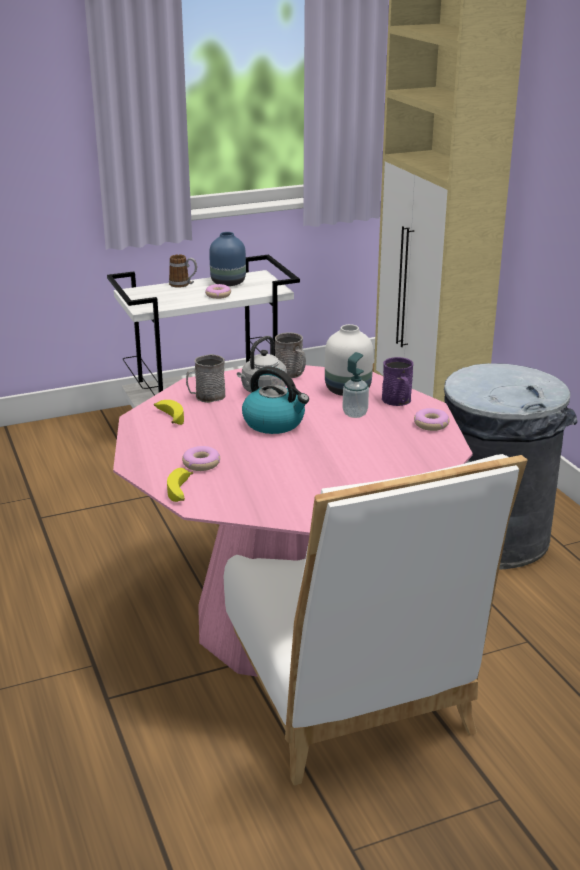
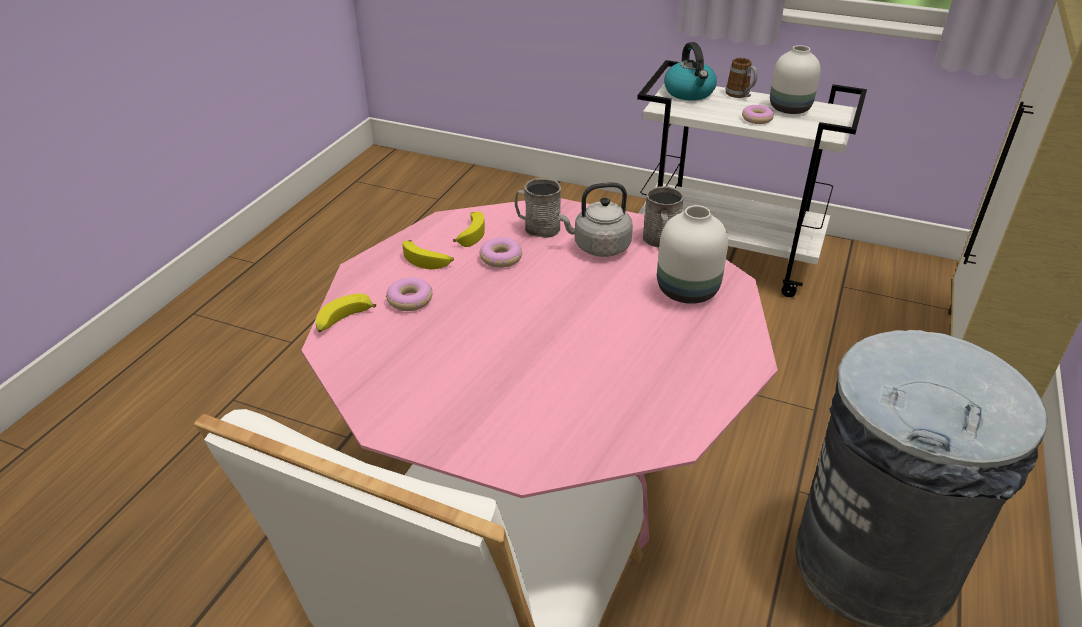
camera: 45 degrees right, 10 degrees up
(170, 441) = (428, 260): none -> banana
(228, 282) = (790, 108): blue vase -> white vase
(275, 423) = (548, 291): kettle -> kettle (689, 93)
(355, 414) = (645, 325): soap dispenser -> none
(398, 401) = (721, 335): purple mug -> none
(431, 424) = (709, 389): donut -> donut (501, 258)

